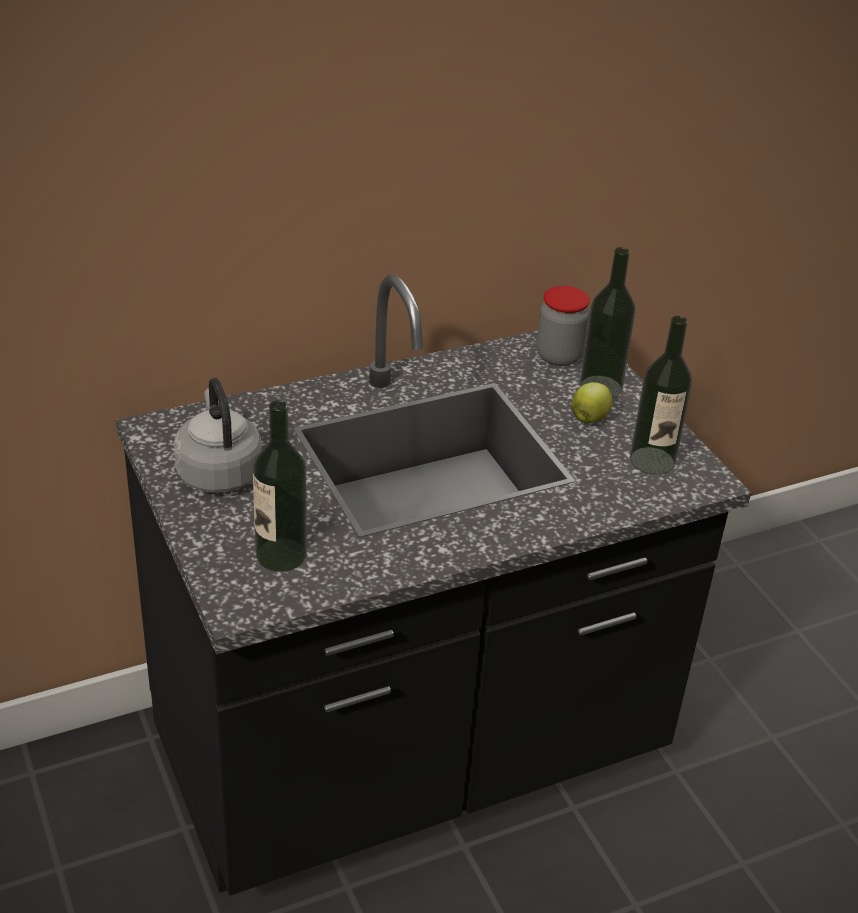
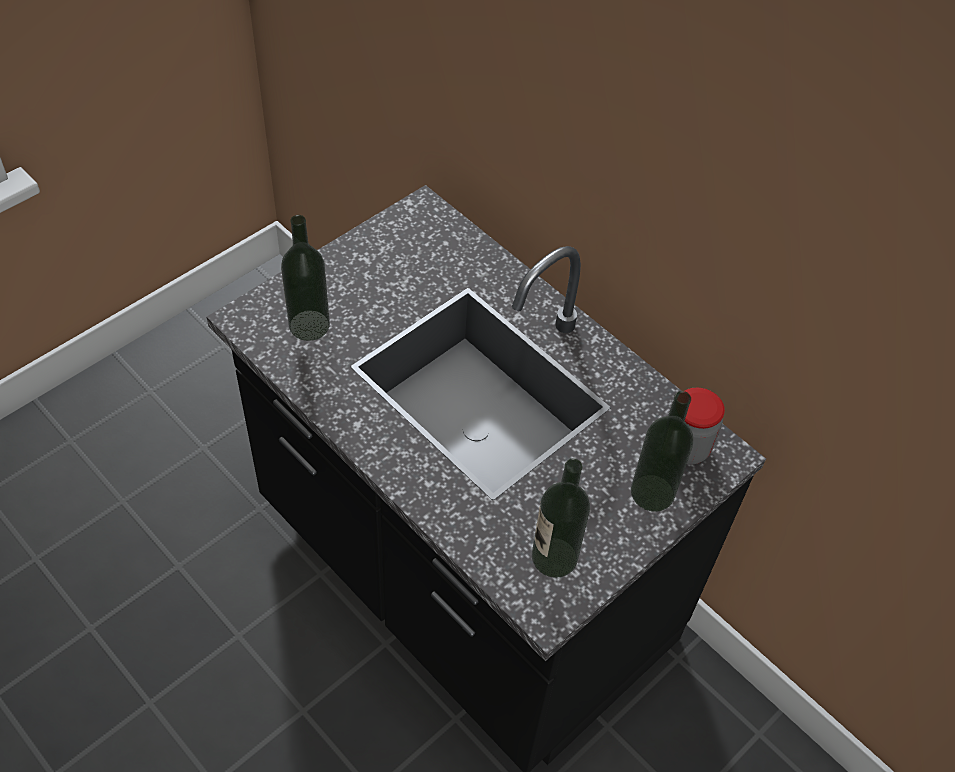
camera: 70 degrees right, 15 degrees up
(218, 471) = (390, 260): grey kettle -> none
(589, 418) = (595, 493): apple -> none

